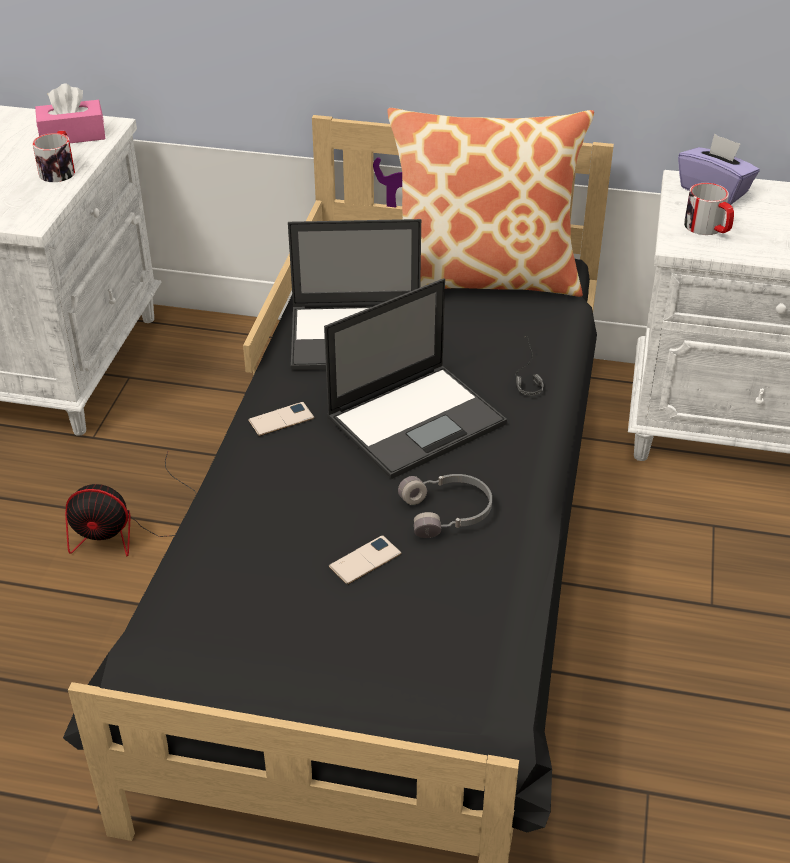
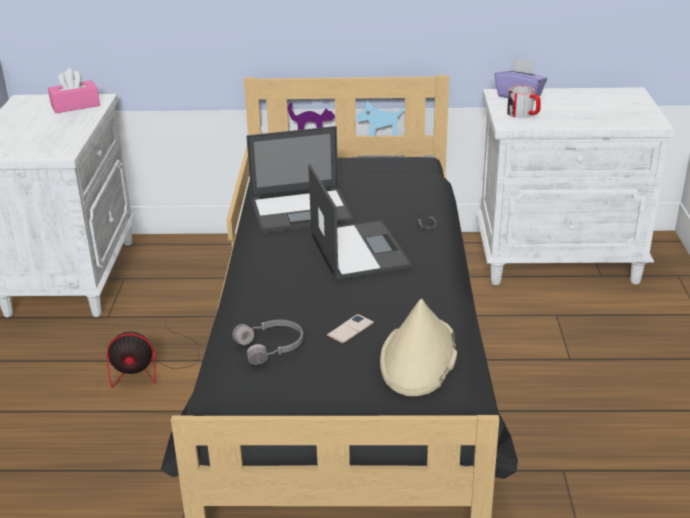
camera: 10 degrees left, 10 degrees down
(59, 170) = (73, 124): mug -> none
(281, 419) = (264, 261): phone -> none
(417, 419) = (358, 250): laptop -> laptop turned 60 degrees counterclockwise
(446, 627) = (419, 358): none -> beige hat
(448, 512) = (397, 297): grey headphones -> grey headphones (271, 347)
(483, 277) = (374, 171): pillow -> none

